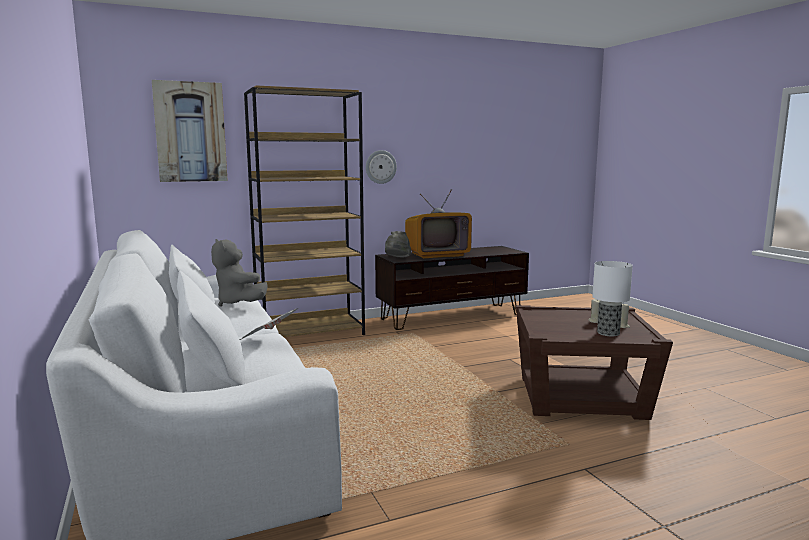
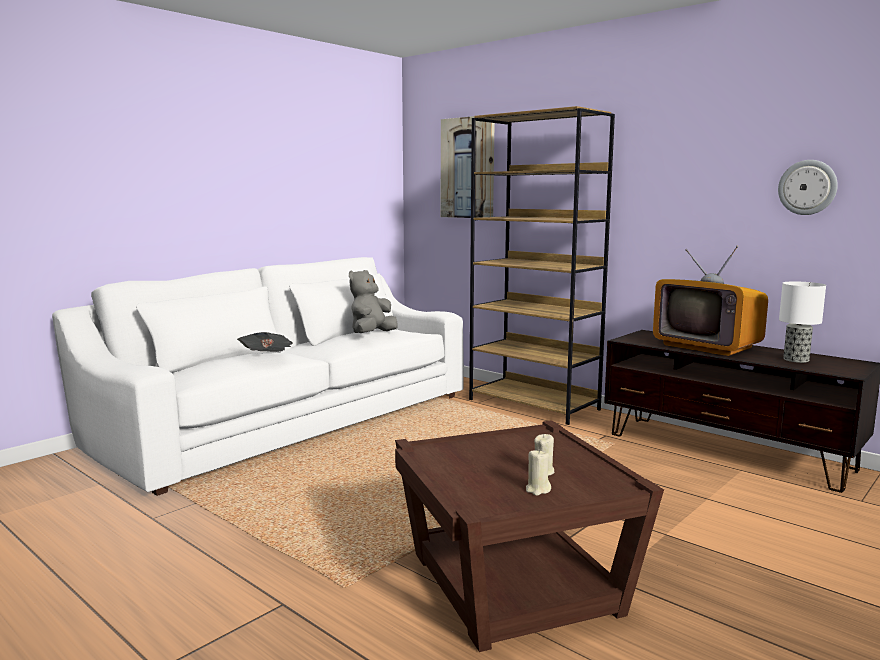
camera: 65 degrees right, 0 degrees up
(380, 167) = (661, 207): wall clock -> wall clock (807, 187)
(397, 259) = (634, 338): grey hat -> none
(608, 333) = (482, 483): table lamp -> table lamp (795, 360)

